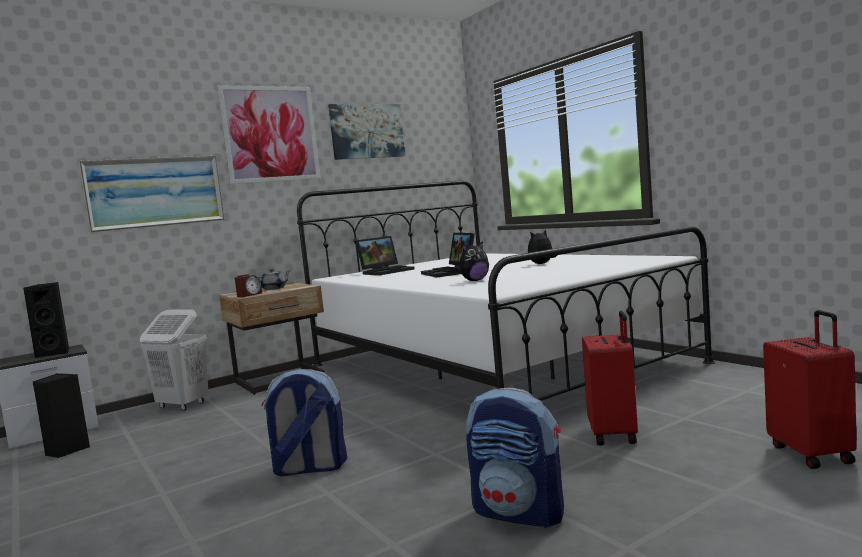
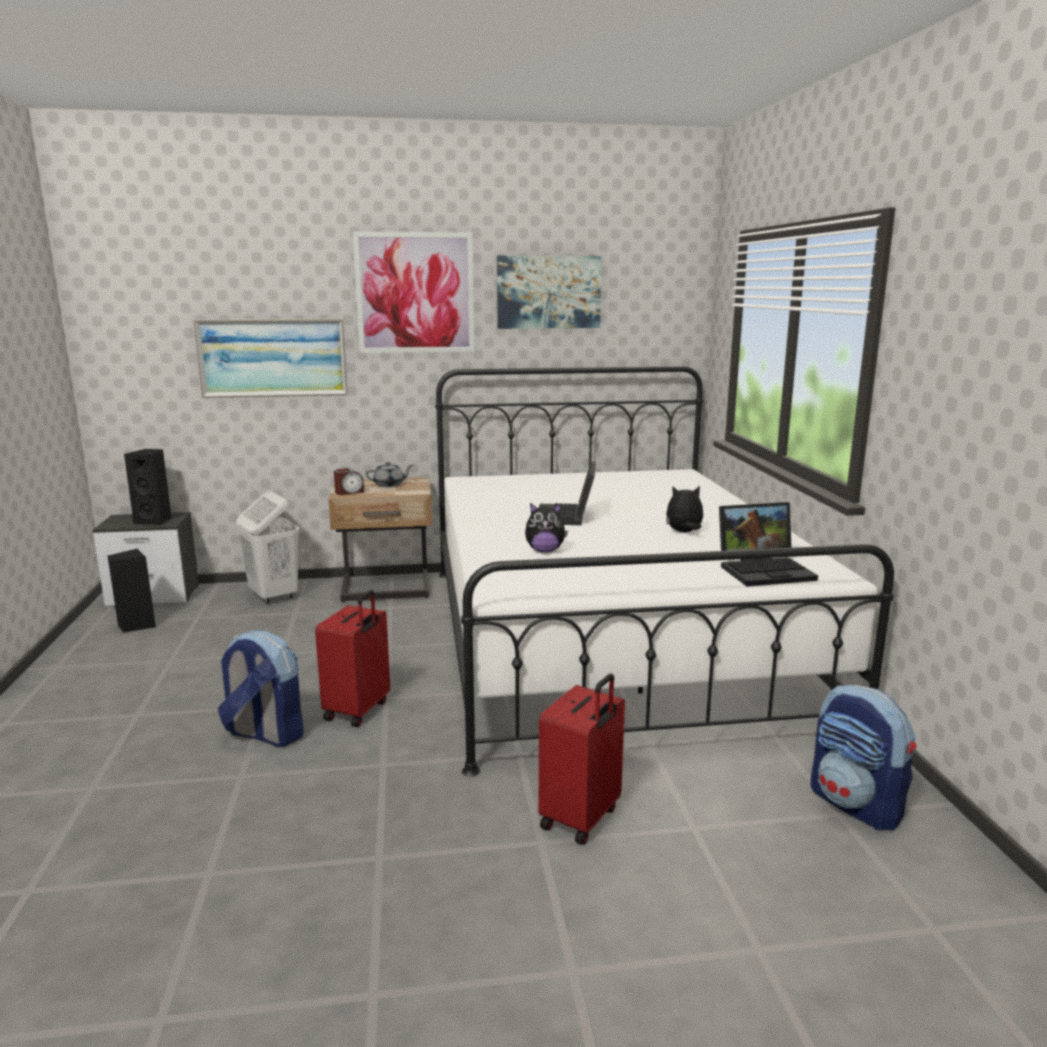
camera: 25 degrees right, 10 degrees up
(386, 271) = (528, 485): laptop -> laptop (765, 570)
(520, 513) = (349, 890): backpack -> backpack (856, 805)
(812, 454) = (757, 966): red suitcase -> red suitcase (358, 711)

